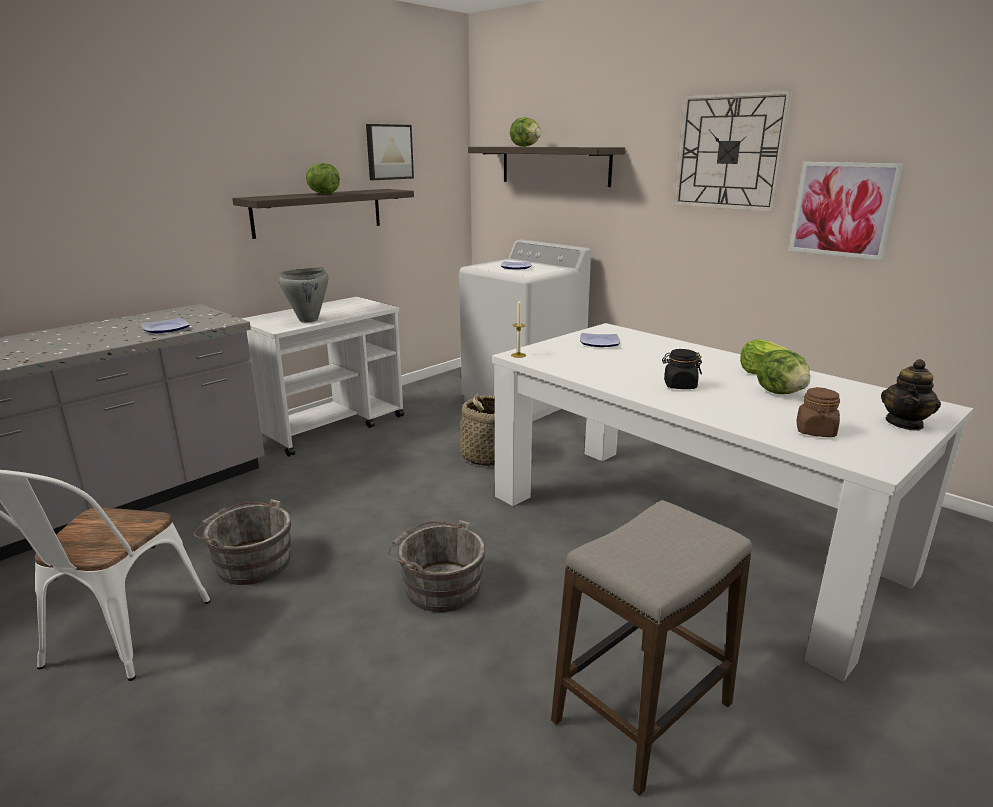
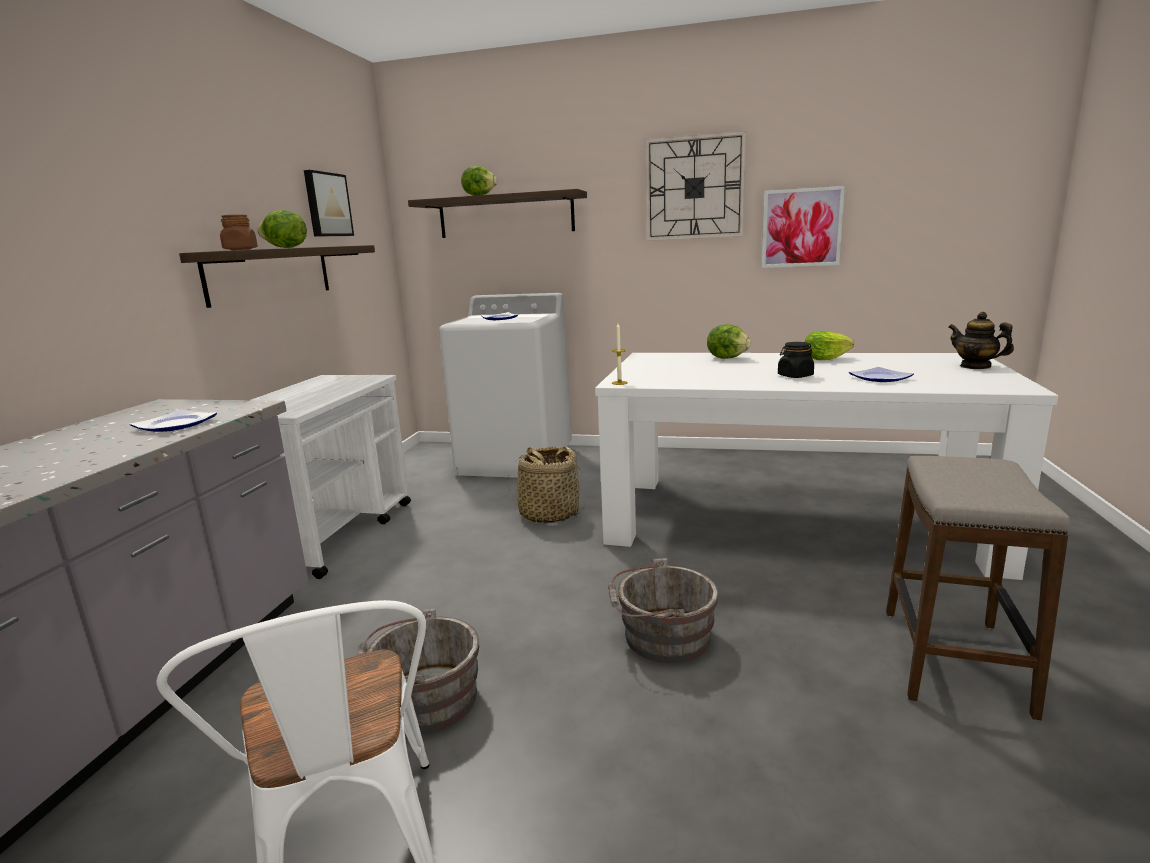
camera: 30 degrees left, 5 degrees down
(309, 320) = (312, 400): grey cooking pot -> none
(600, 342) = (664, 364): plate -> plate (880, 378)
(780, 392) = (866, 366): lettuce -> lettuce (727, 358)
(815, 431) = (945, 380): brown jar -> brown jar (240, 249)
(904, 423) = (975, 366): teapot -> teapot turned 135 degrees clockwise

